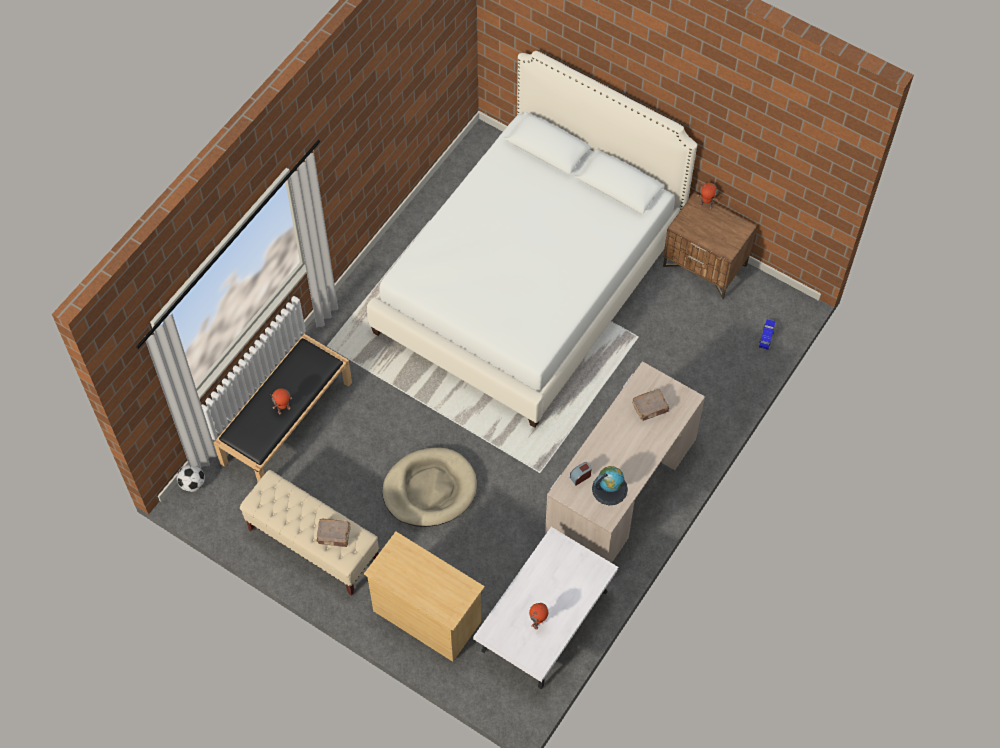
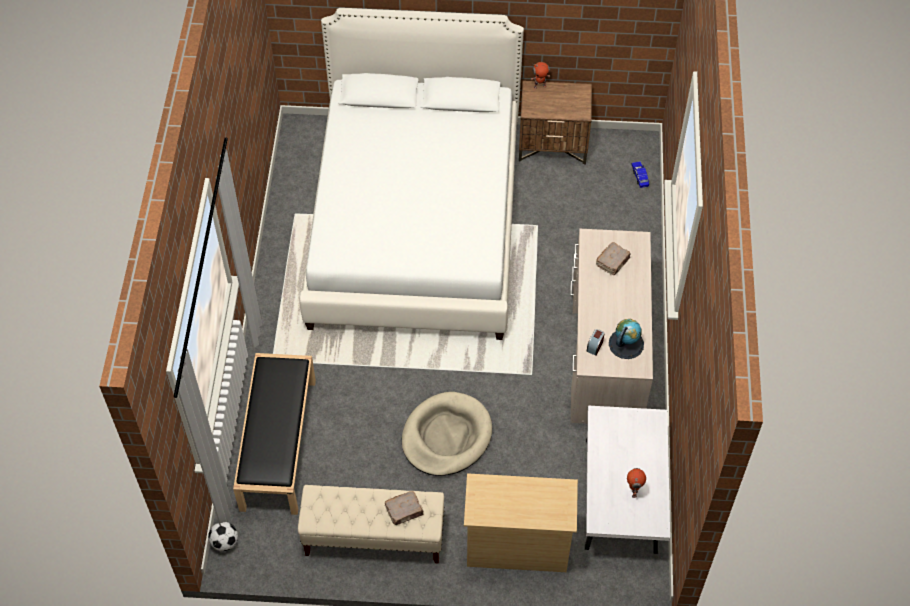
camera: 30 degrees left, 5 degrees down
(283, 409) = (282, 426): toy robot -> none

